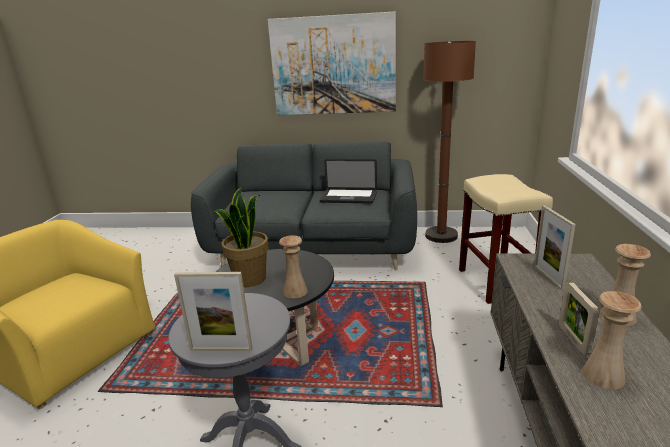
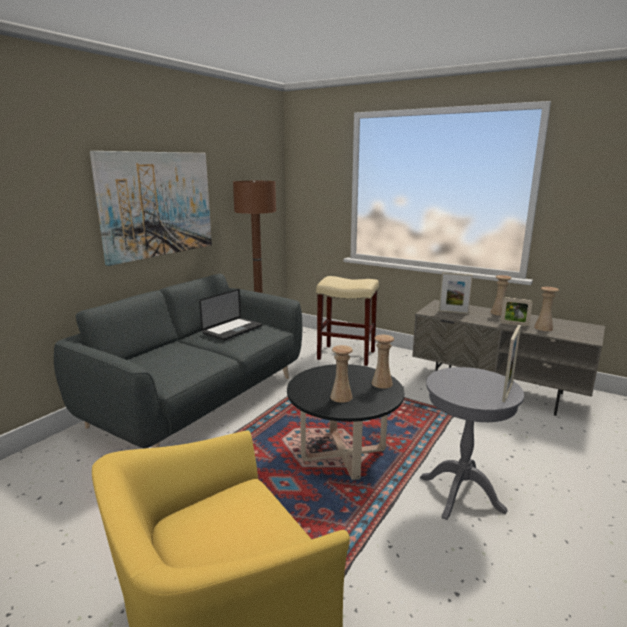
camera: 65 degrees left, 5 degrees down
(249, 279) = (341, 397): potted plant -> beige vase

